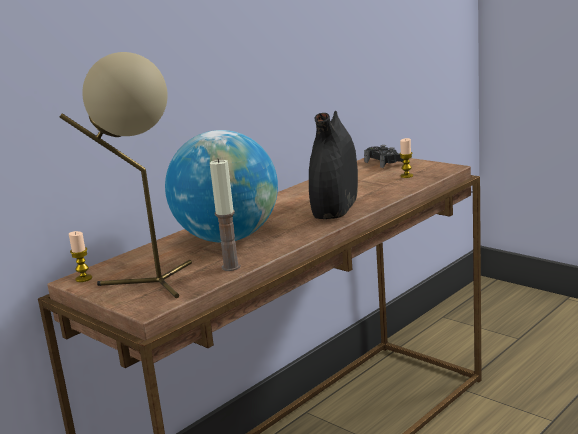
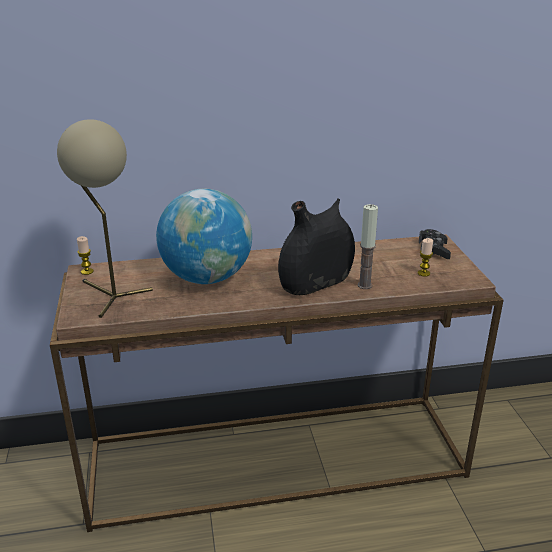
camera: 35 degrees right, 10 degrees up
(231, 267) = (166, 307): candle -> candle (364, 285)

